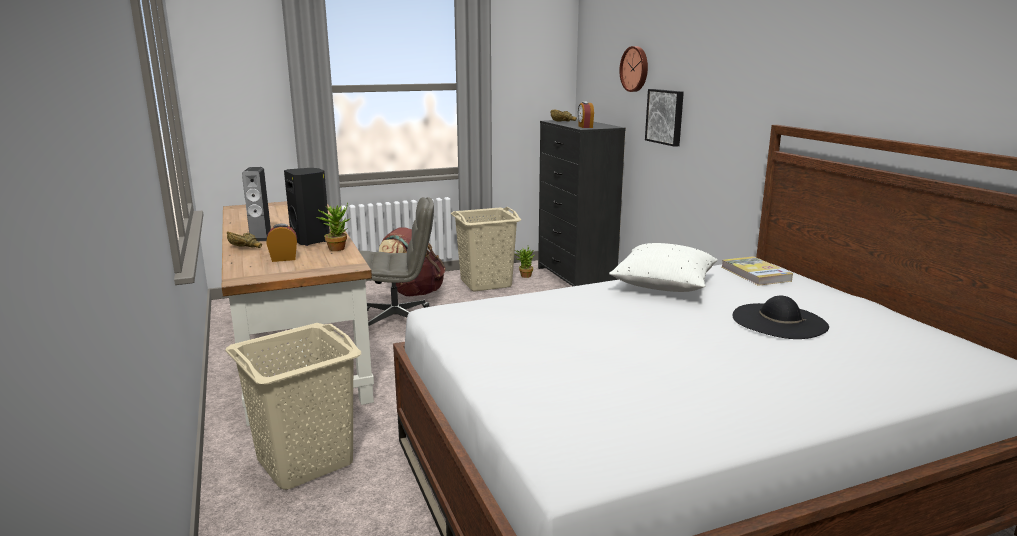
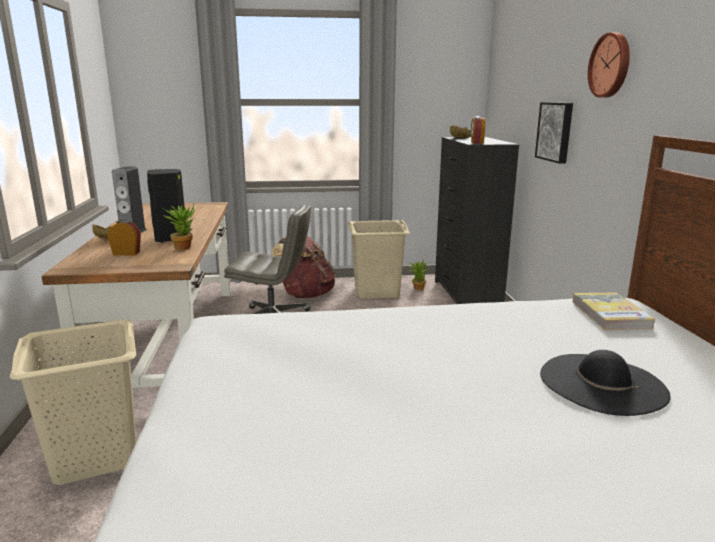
camera: 15 degrees right, 0 degrees up
(635, 69) = (532, 82): wall clock -> wall clock (611, 65)
(663, 285) = (484, 318): white pillow -> none

